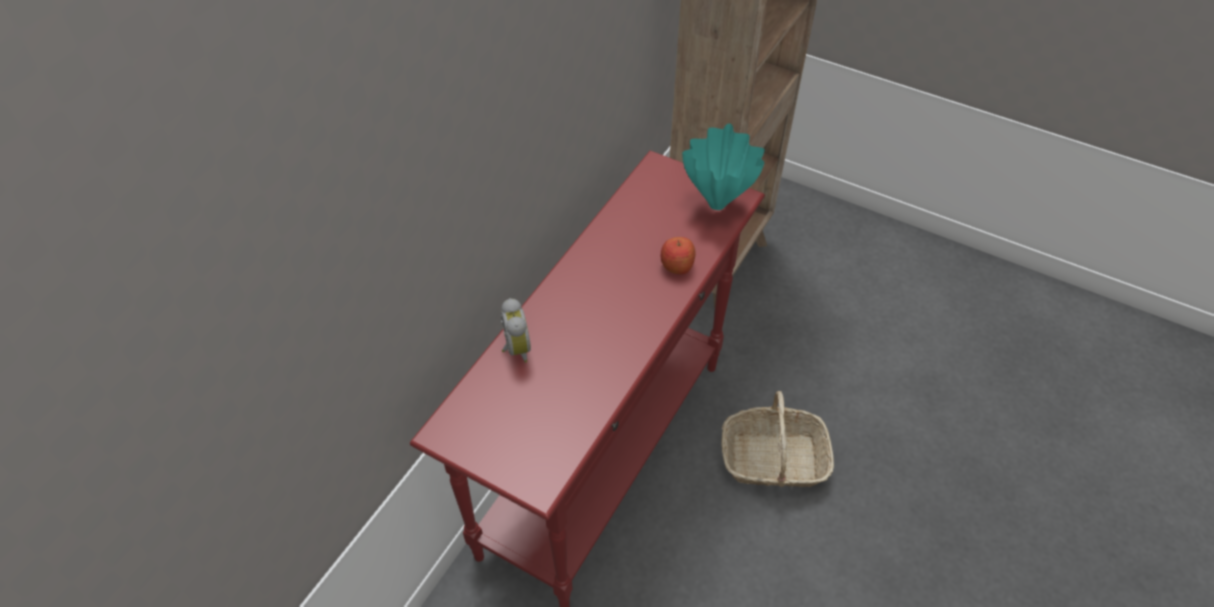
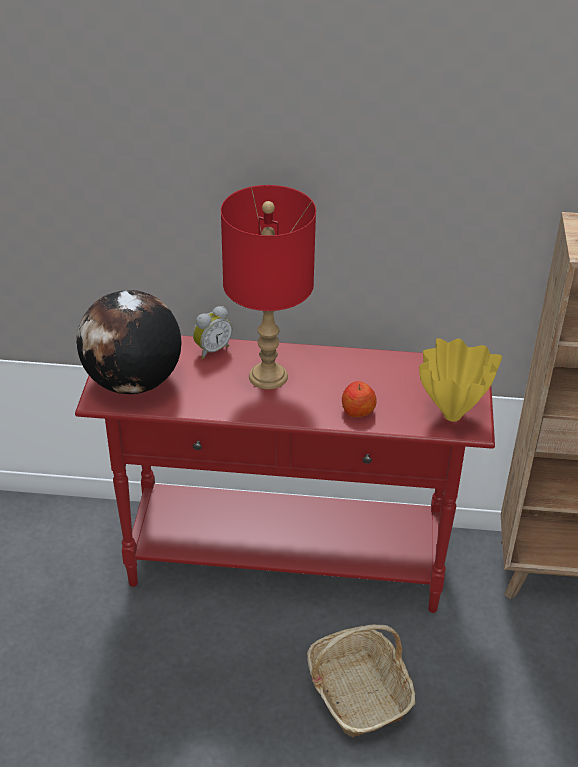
camera: 65 degrees right, 10 degrees down
(529, 441) = (133, 382): none -> globe
(588, 316) = (268, 377): none -> red table lamp
(717, 205) = (450, 415): turquoise vase -> yellow vase

